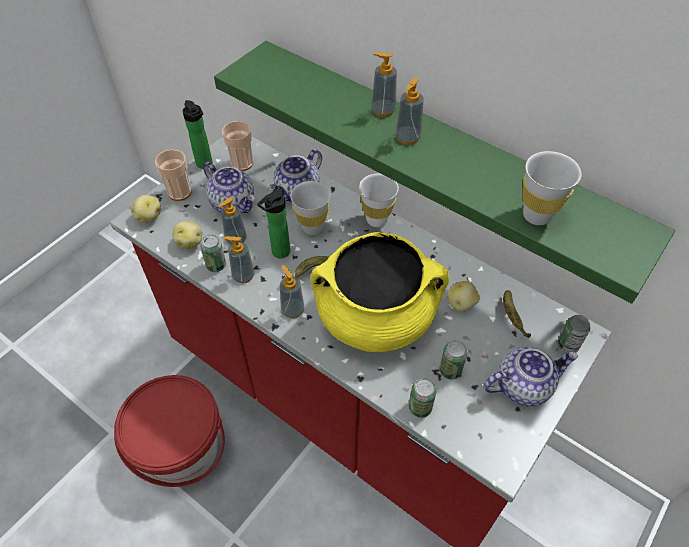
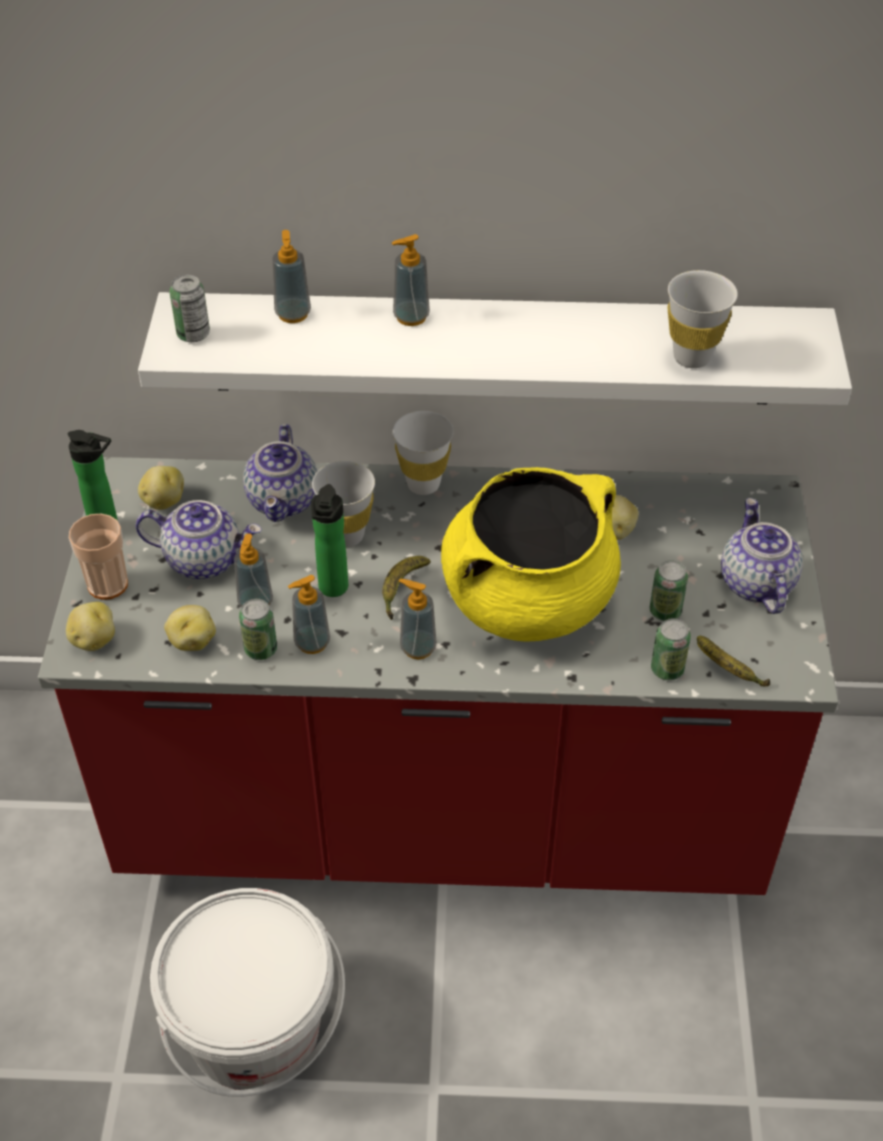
camera: 35 degrees left, 5 degrees down
(182, 449) = (254, 1028): red bucket -> white bucket
(242, 163) = (163, 501): cup -> potato
(408, 138) = (473, 336): soap dispenser -> soap dispenser (293, 314)
(437, 154) = (493, 348): green shelf -> white shelf
(512, 317) = (683, 515): banana -> banana (727, 670)
(523, 385) = (755, 582): teapot -> teapot turned 45 degrees counterclockwise
(567, 345) = (766, 514): can -> can (193, 334)

